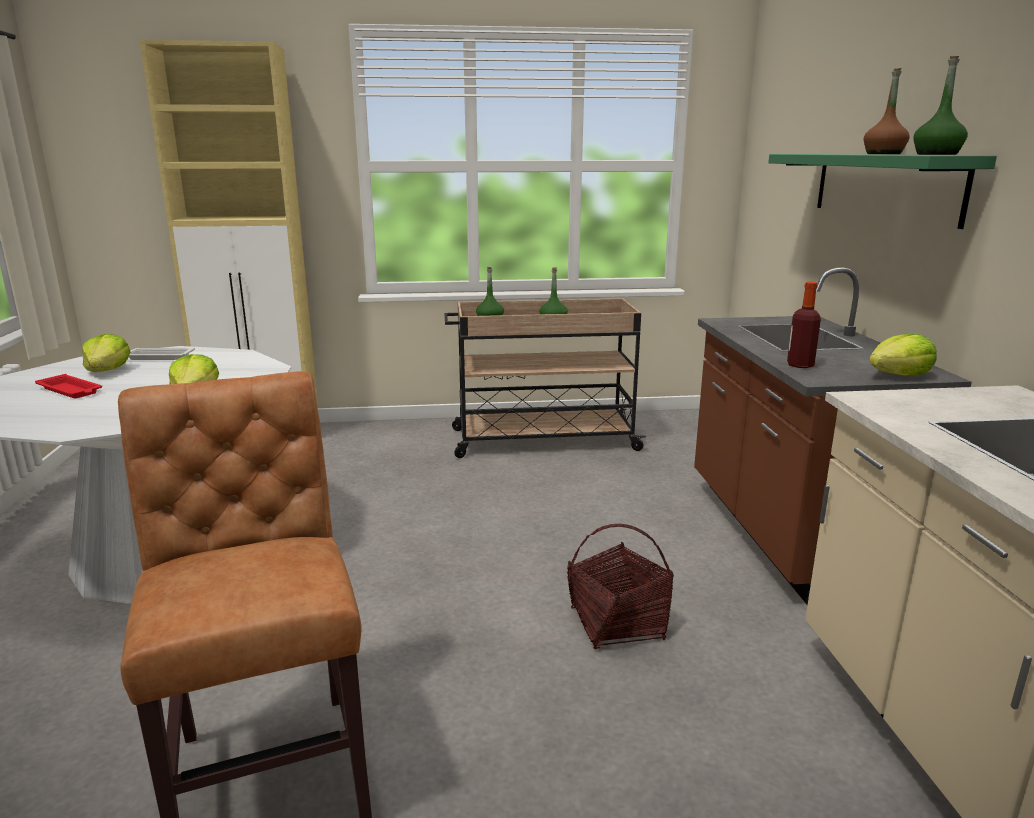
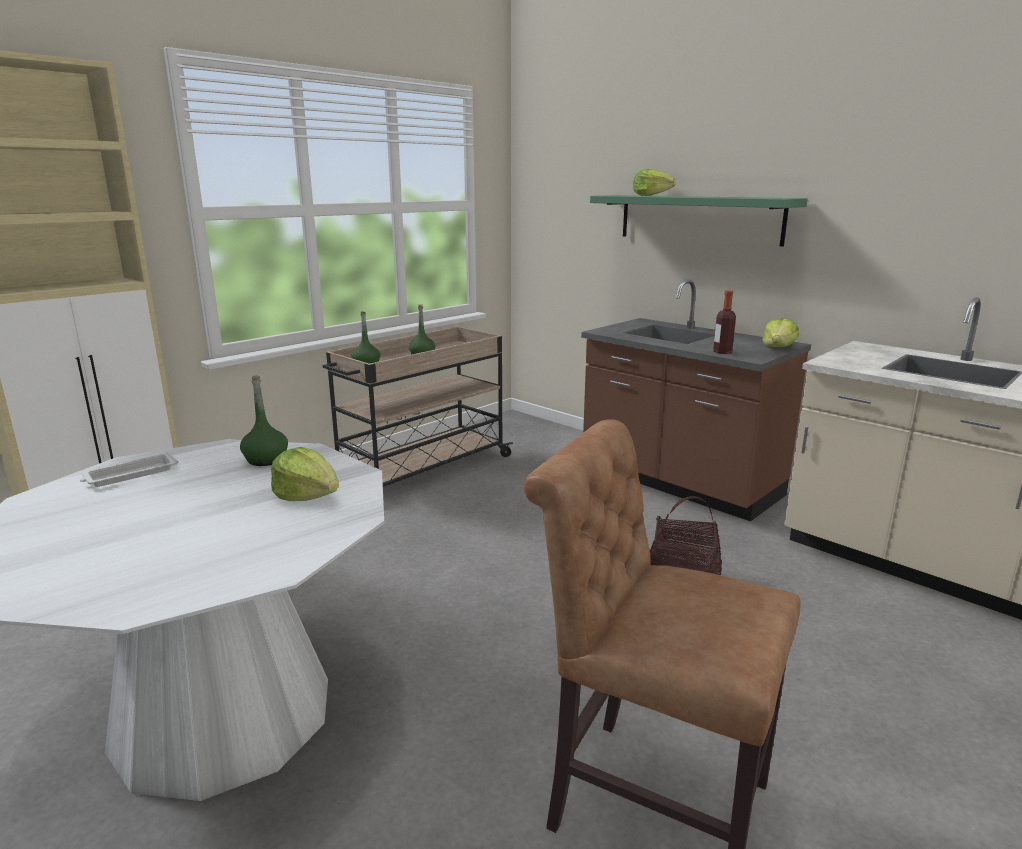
camera: 40 degrees left, 0 degrees up
(70, 391) = (127, 539): red tray -> none
(107, 371) = (107, 506): lettuce -> lettuce (651, 195)
(883, 154) = (712, 196): brown bottle -> none
(937, 154) = (776, 198): green bottle -> green bottle (266, 460)

